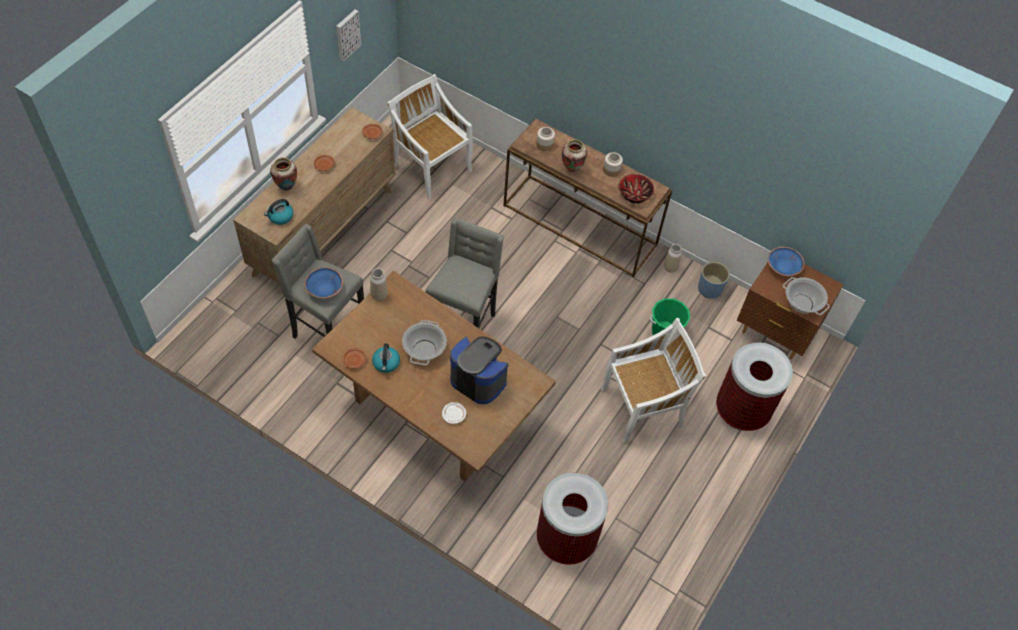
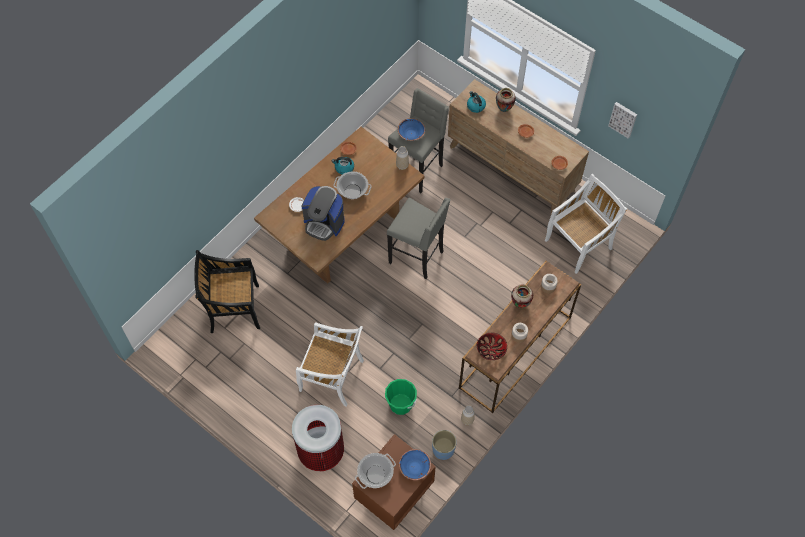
camera: 100 degrees right, 5 degrees up
(478, 379) = (324, 223): coffee machine -> coffee machine turned 75 degrees clockwise
(566, 539) = (233, 308): trash can -> black chair
(643, 407) = (332, 376): white chair -> white chair turned 60 degrees counterclockwise

